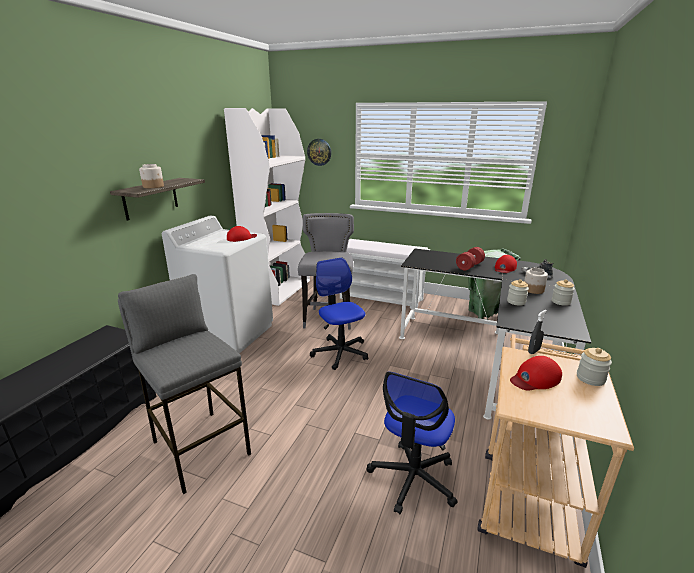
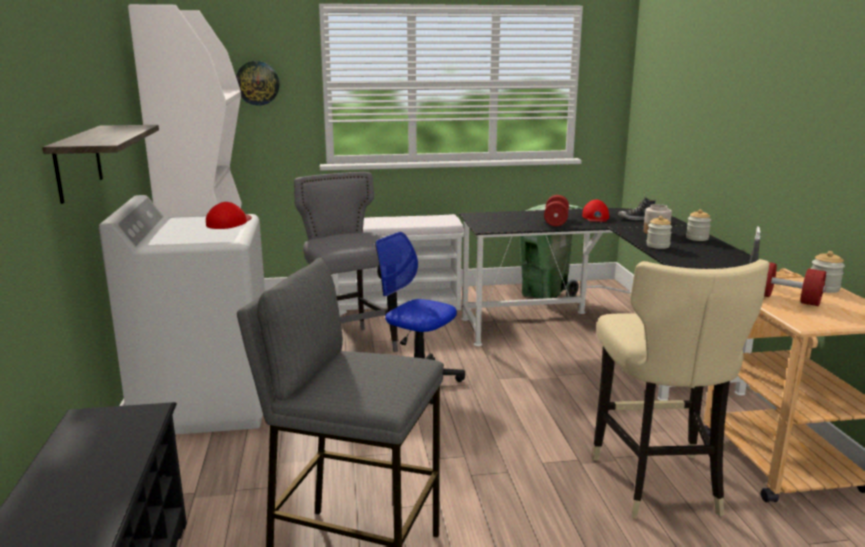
camera: 30 degrees left, 5 degrees down
(153, 186) = (106, 136): jar -> none
(413, 478) = (657, 482): office chair -> beige stool
(535, 378) = (785, 299): red cap -> red dumbbell

